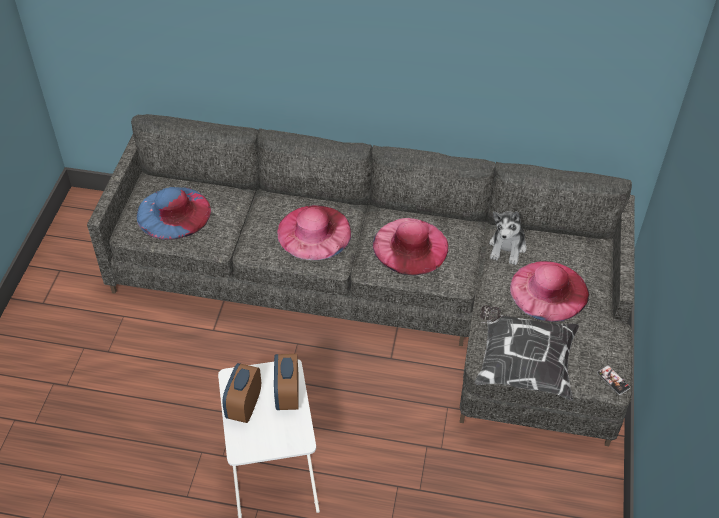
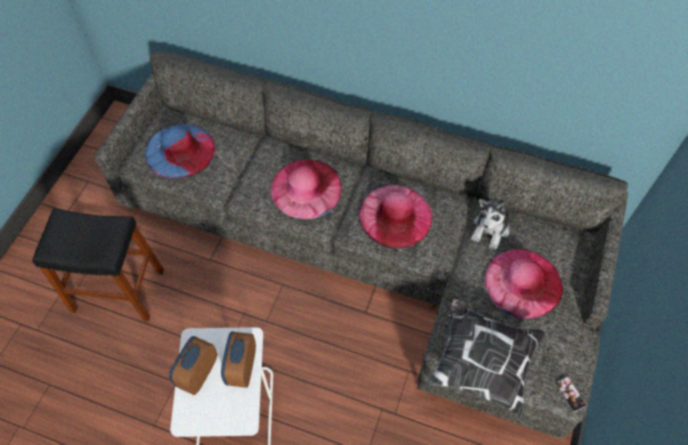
camera: 10 degrees right, 10 degrees up
(118, 372) = (118, 290): none -> black stool

